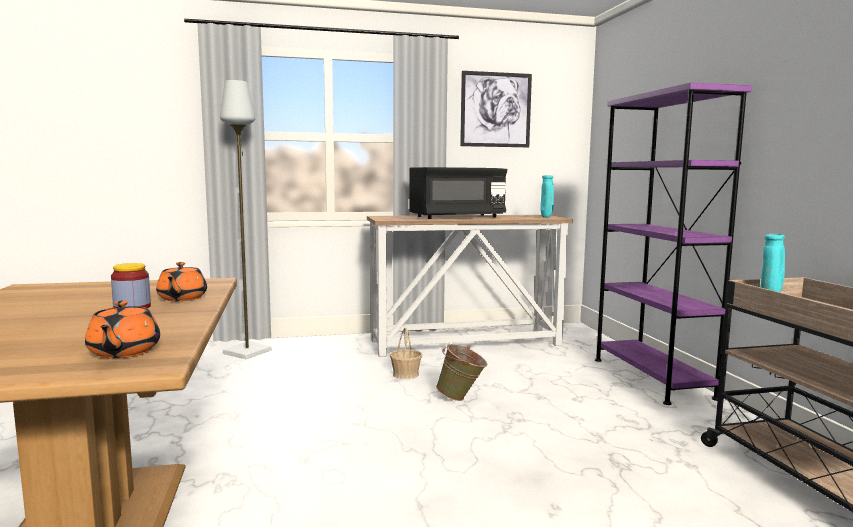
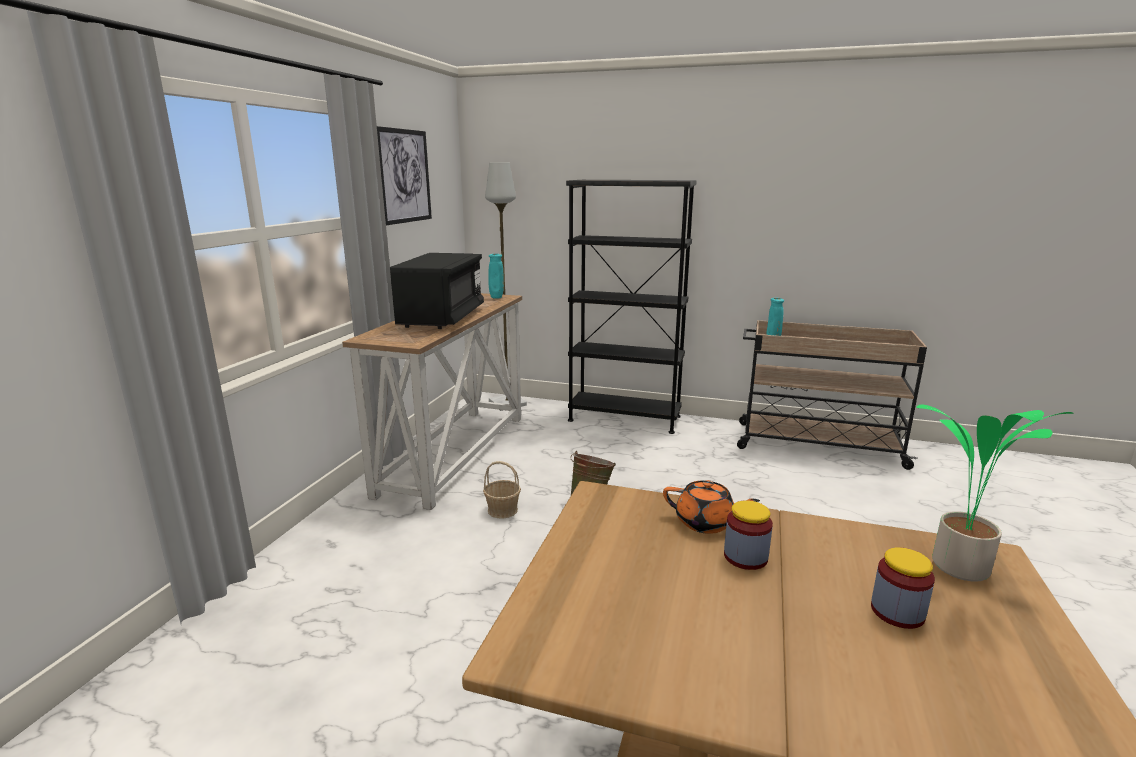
camera: 60 degrees left, 10 degrees up
(52, 337) = (897, 612): none -> jar
(123, 352) = (958, 568): orange teapot -> potted plant
(247, 352) = (269, 602): grey floor lamp -> grey floor lamp (506, 403)
(651, 378) = (624, 418): purple bookcase -> black bookcase

